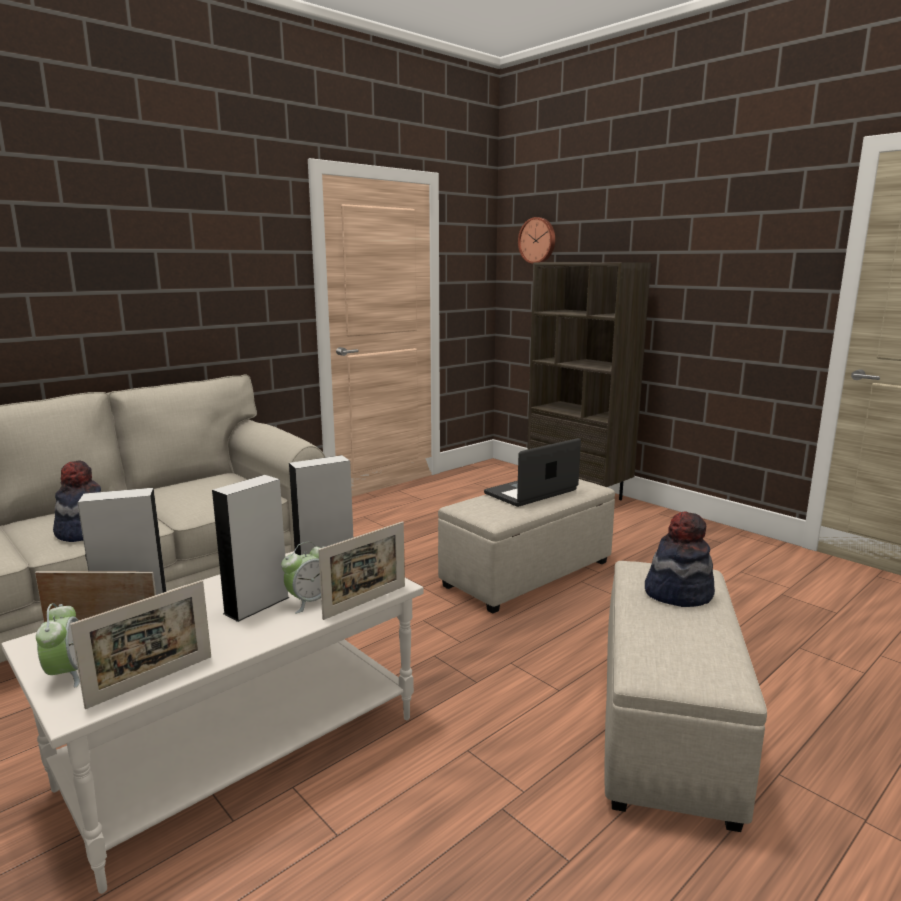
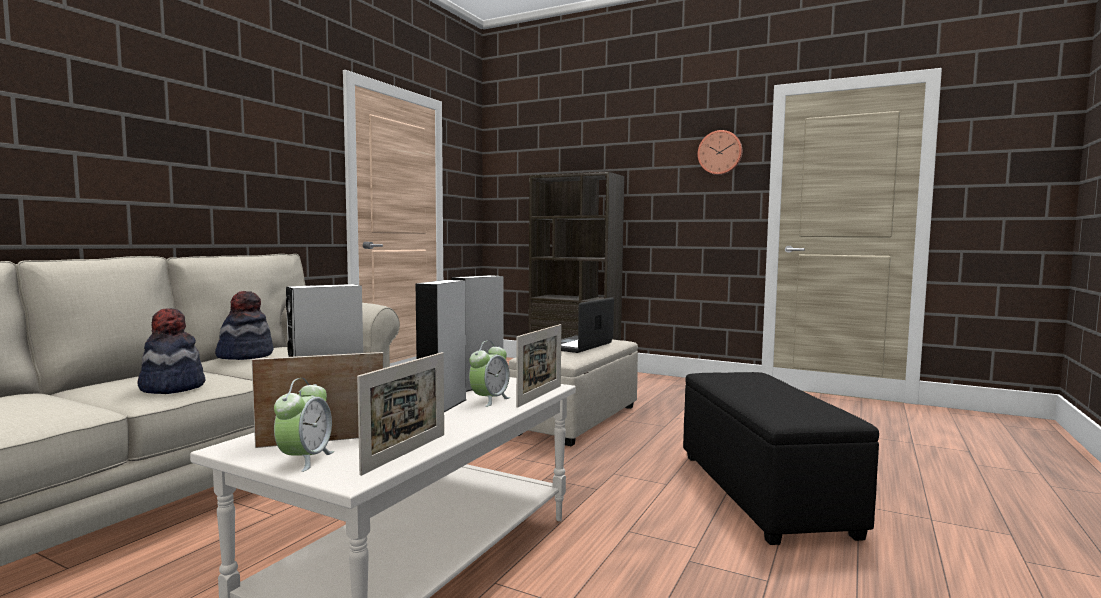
camera: 20 degrees left, 10 degrees down
(67, 674) = (305, 460): alarm clock -> alarm clock turned 45 degrees clockwise
(538, 240) = (522, 163): wall clock -> wall clock (720, 152)
(665, 728) = (763, 493): beige ottoman -> black ottoman
(678, 593) = (754, 382): hat -> hat (245, 355)

